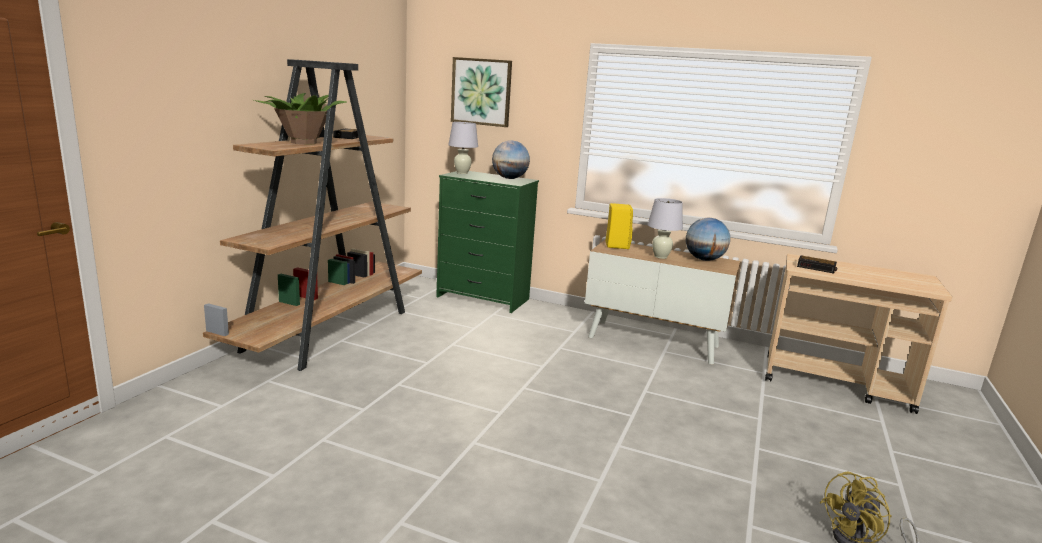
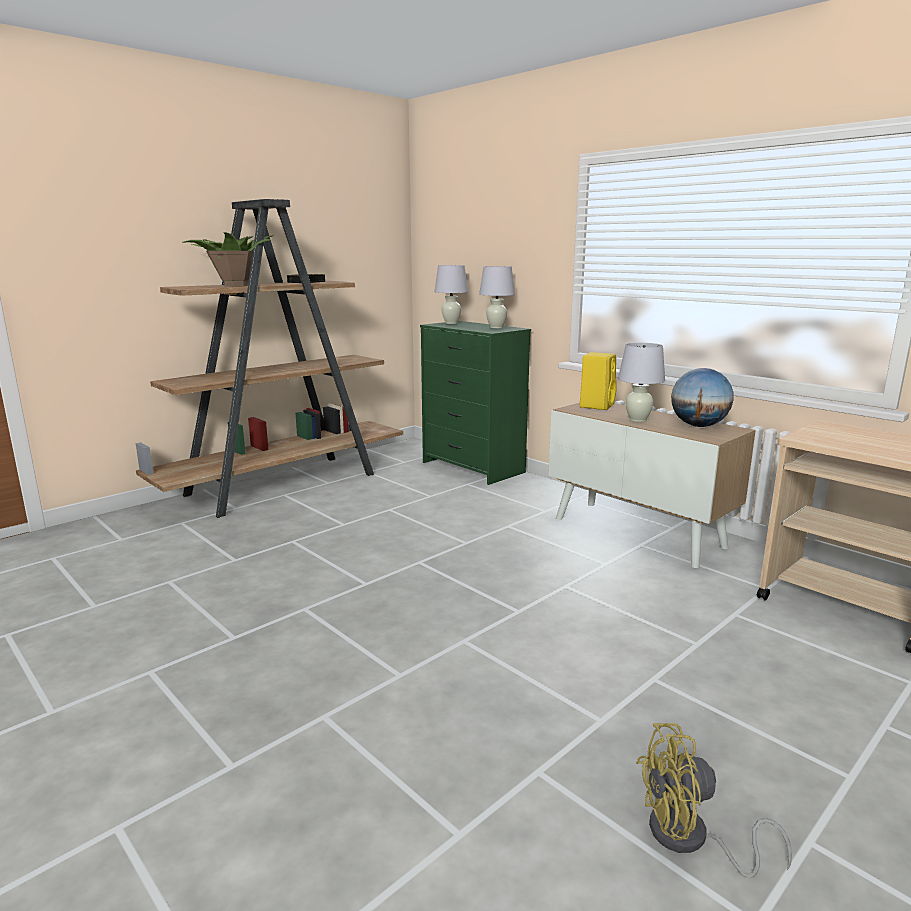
camera: 25 degrees right, 0 degrees up
(481, 92) = (475, 229): picture -> none
(510, 178) = (496, 327): globe -> white table lamp
(817, 267) = (838, 438): alarm clock -> none

